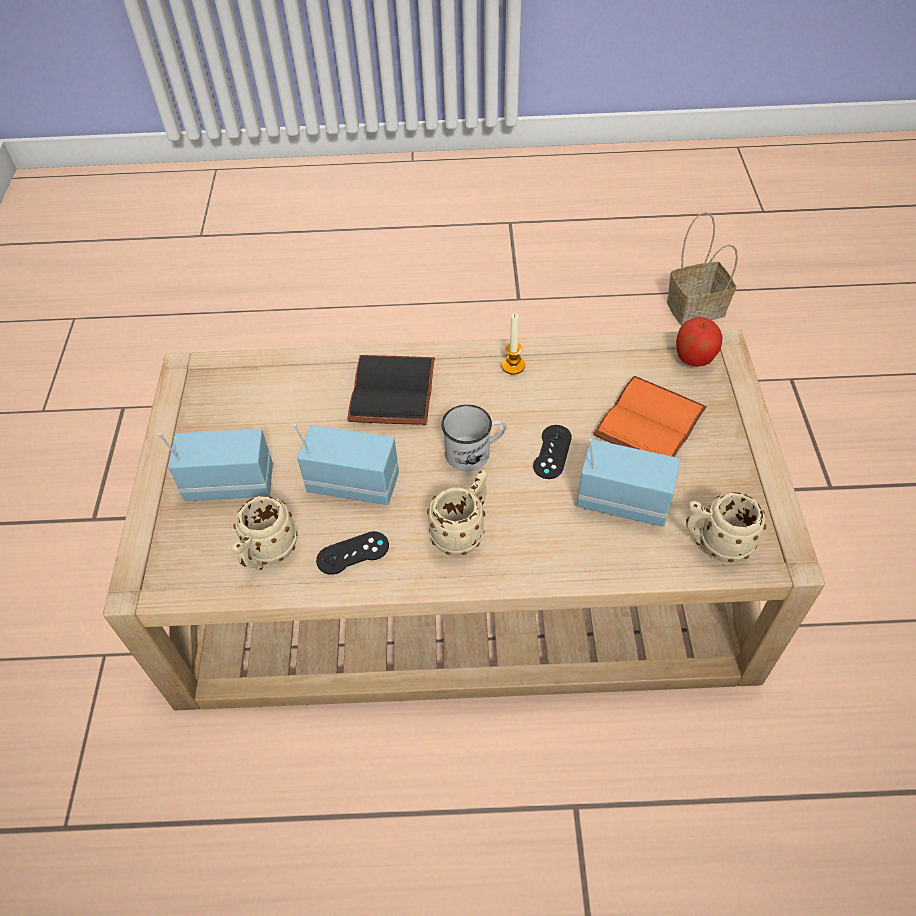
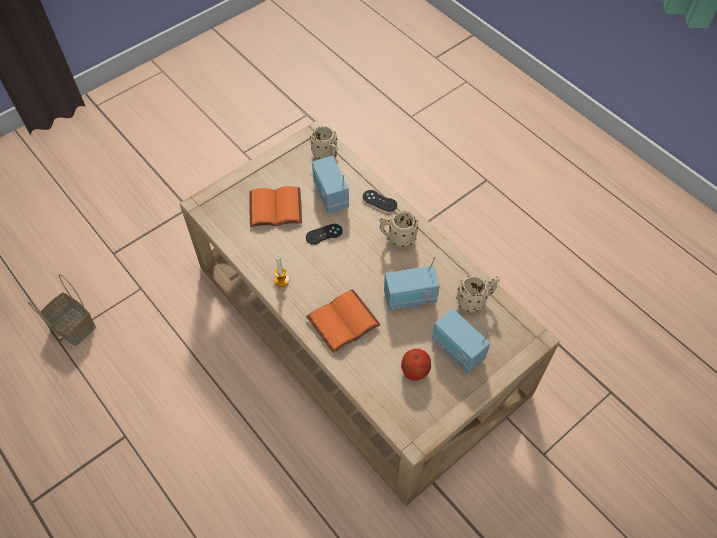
camera: 130 degrees left, 5 degrees up
(353, 553) = (444, 270): black game controller -> black game controller (379, 201)
(354, 484) = (410, 298): radio -> radio turned 75 degrees counterclockwise
(395, 392) = (343, 320): black book -> orange book
(475, 452) = (350, 263): white mug -> none
(694, 358) = (217, 210): apple -> apple (414, 371)

